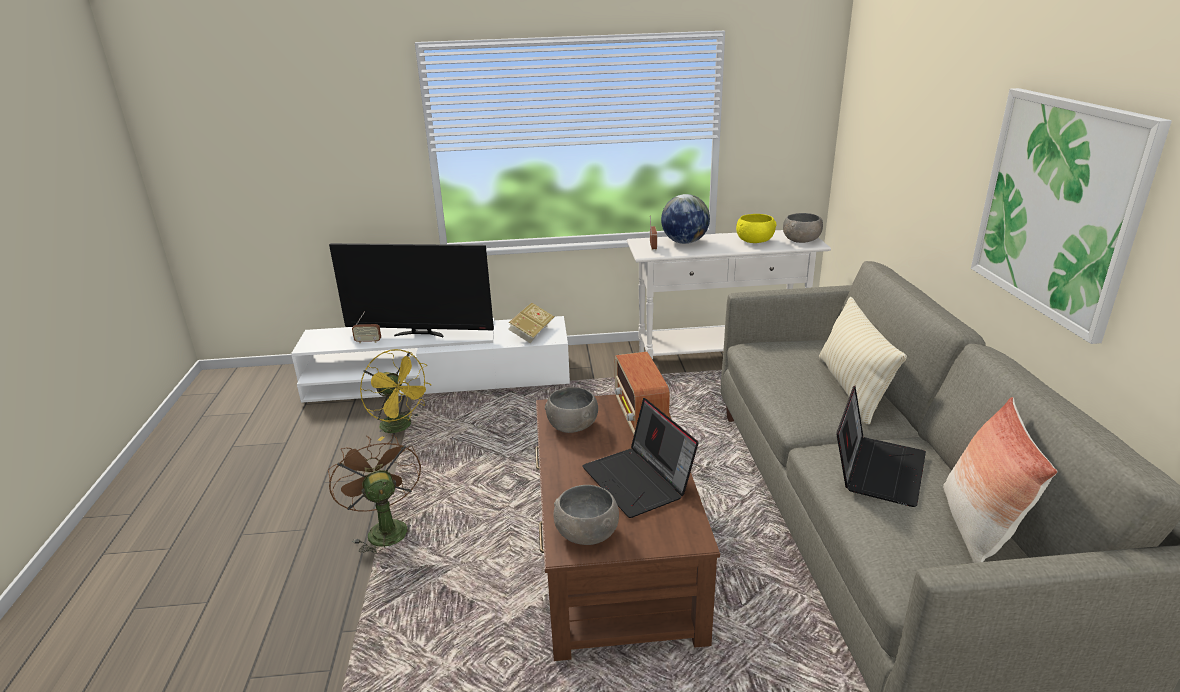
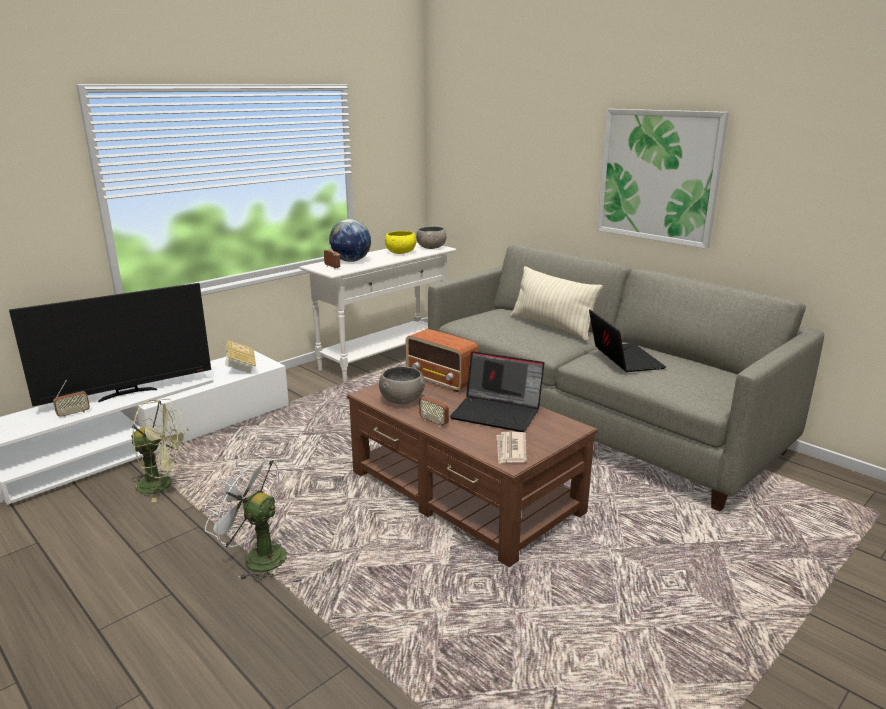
camera: 40 degrees left, 5 degrees down
(384, 529) = (256, 558): brown fan -> white fan
(401, 427) = (163, 485): yellow fan -> green fan
(564, 465) = (434, 422): none -> radio
(587, 534) = (510, 450): grey bowl -> newspaper
(976, 527) = (699, 368): pillow -> none

